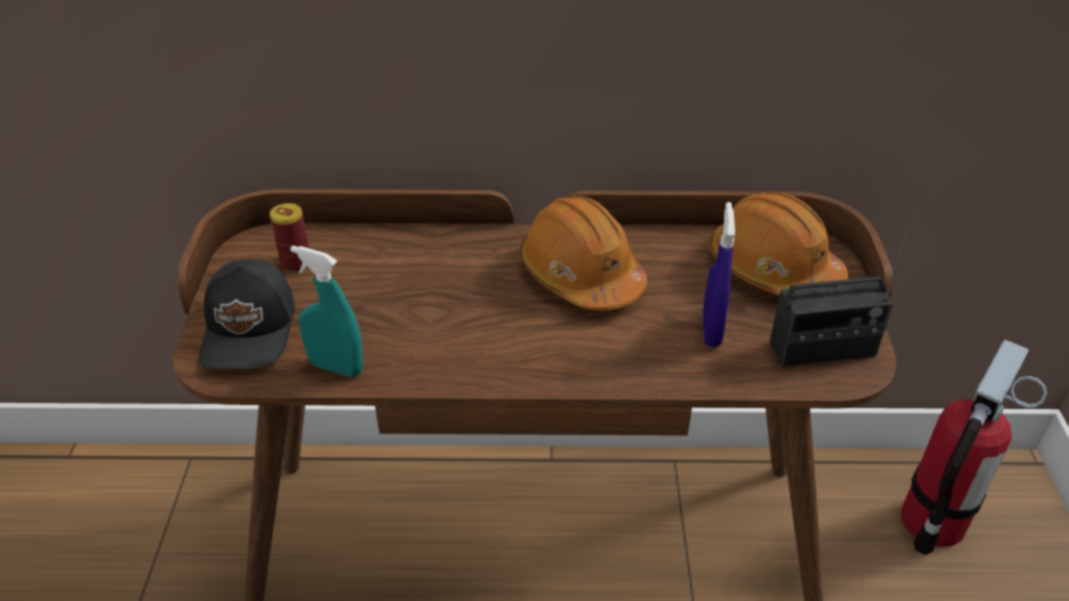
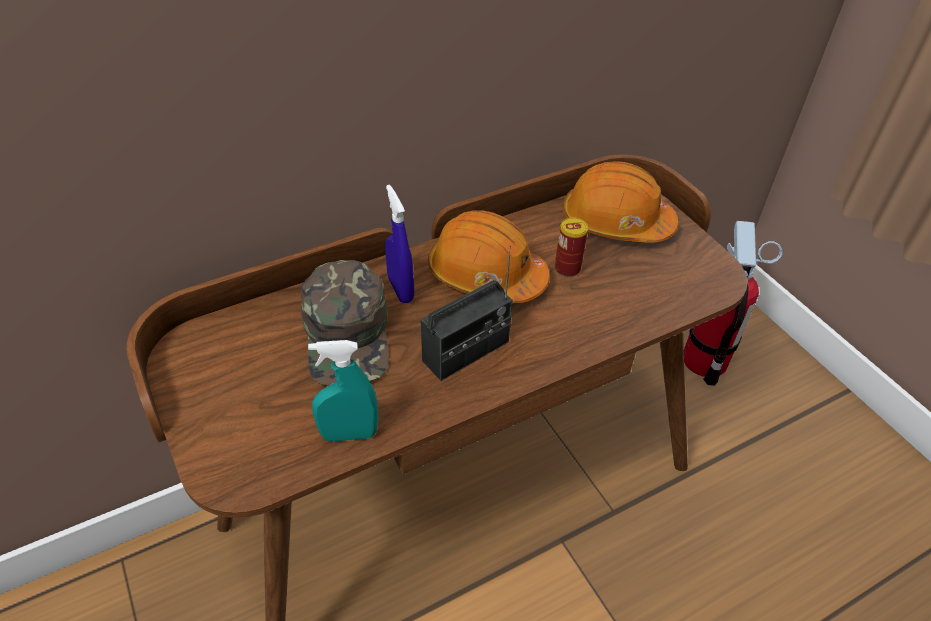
camera: 30 degrees left, 5 degrees up
(251, 330) = (243, 432): black cap -> none
(296, 263) = (237, 353): can -> can (567, 268)
(404, 282) = (348, 334): none -> green cap
(711, 330) = (610, 286): blue spray bottle -> blue spray bottle (400, 290)
(822, 349) = (691, 272): radio -> radio (466, 351)

